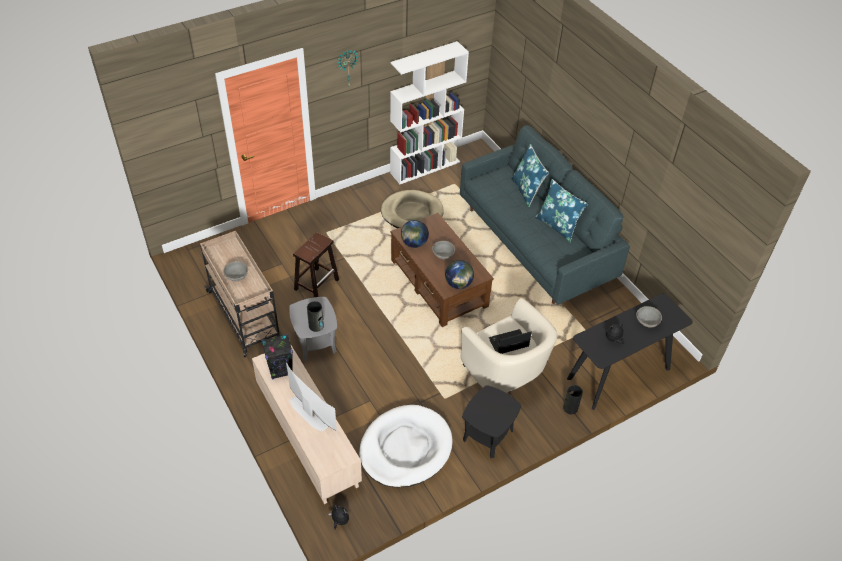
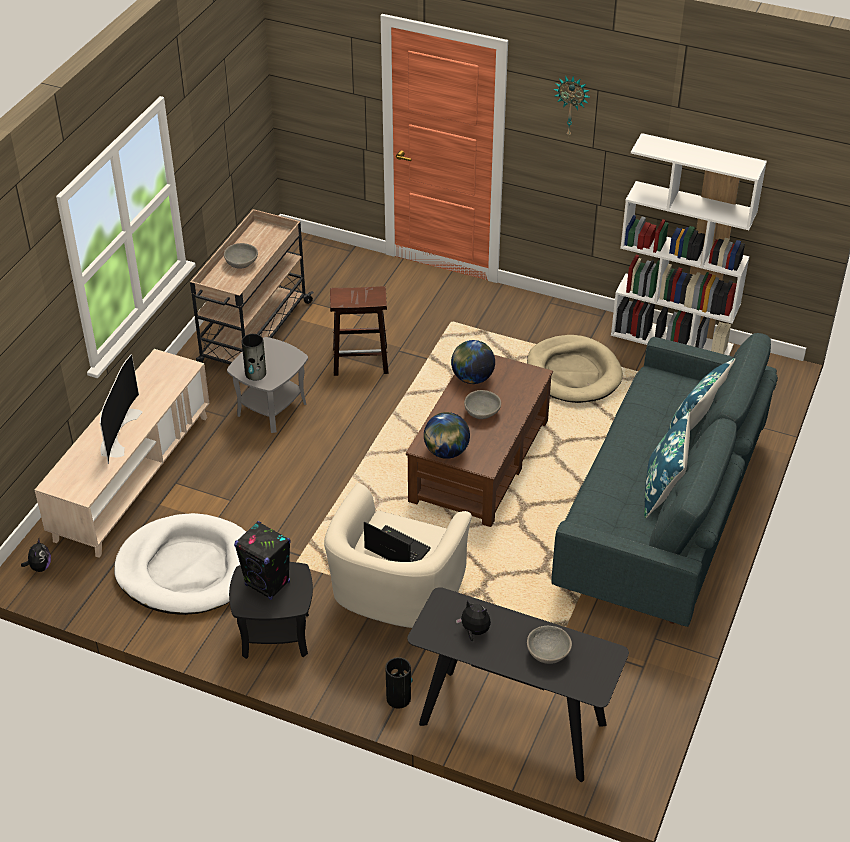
camera: 55 degrees right, 5 degrees down
(280, 370) = (158, 378): black speaker -> black speaker (267, 584)

